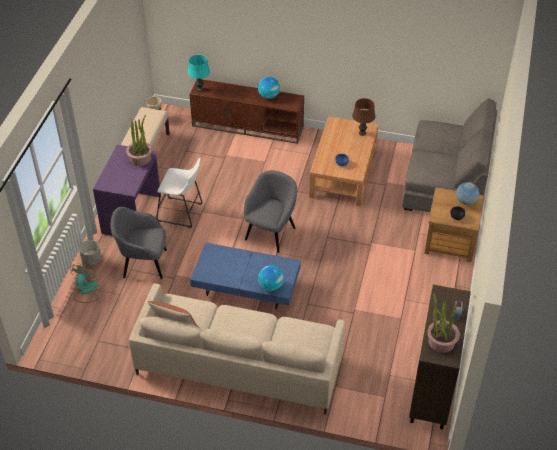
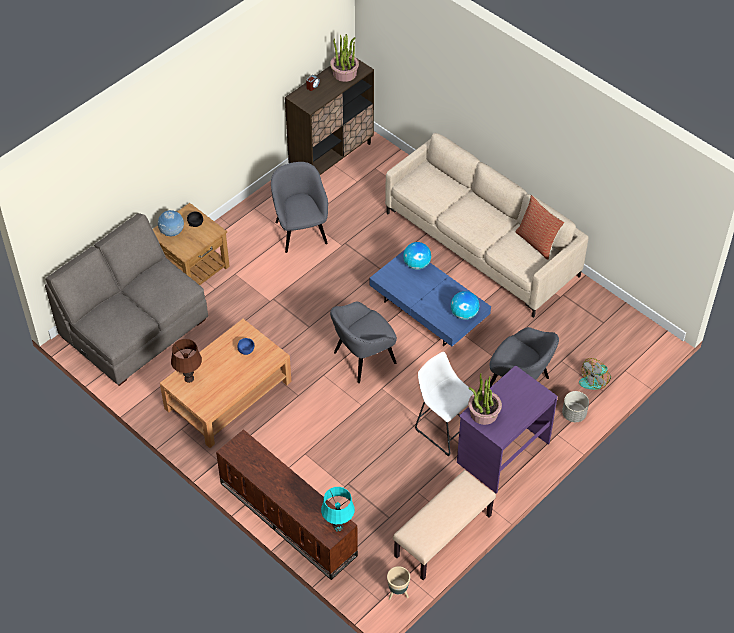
camera: 150 degrees left, 5 degrees up
(268, 96) = (260, 471): globe -> globe (464, 314)
(396, 306) = (301, 231): none -> grey armchair

